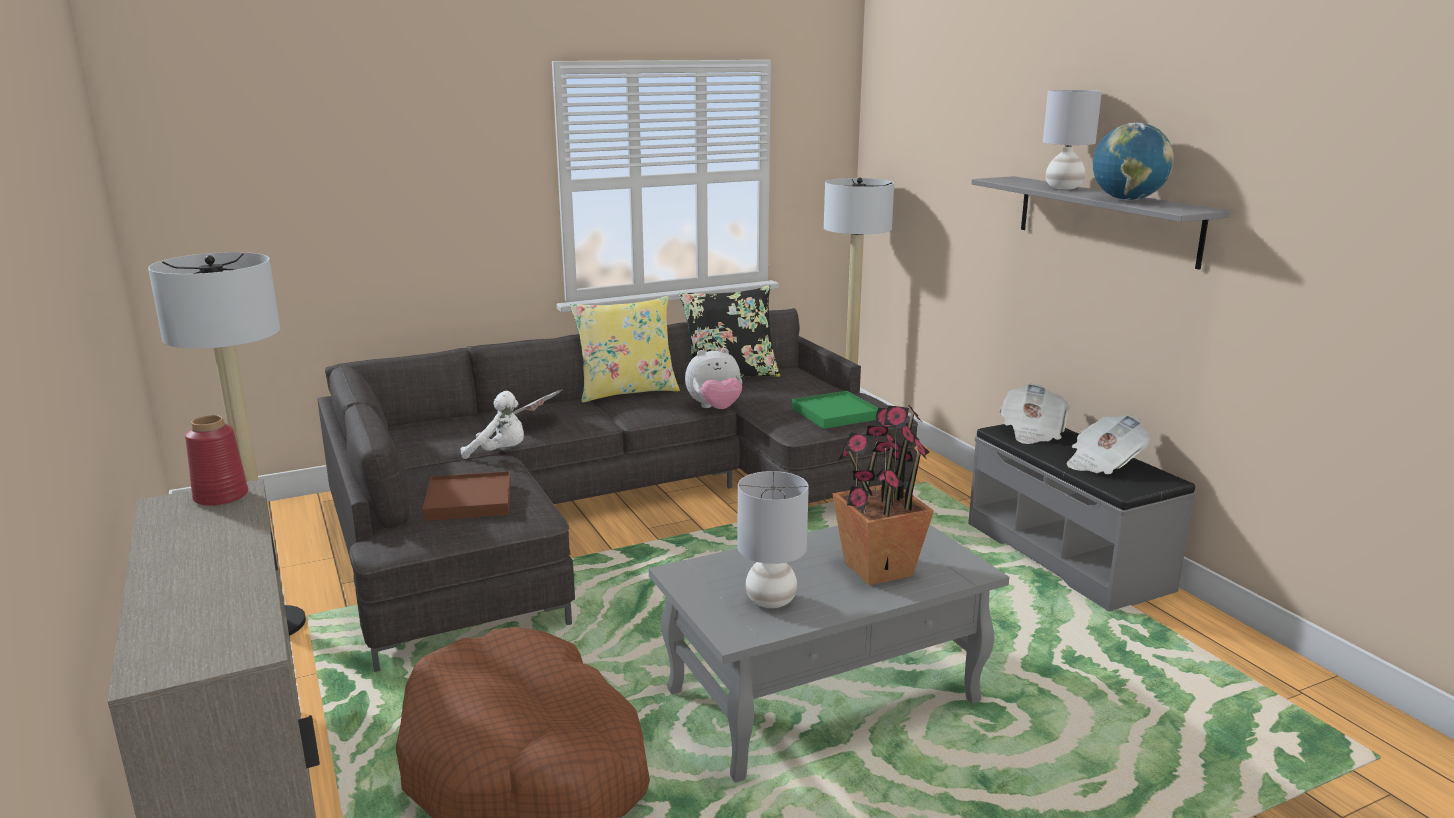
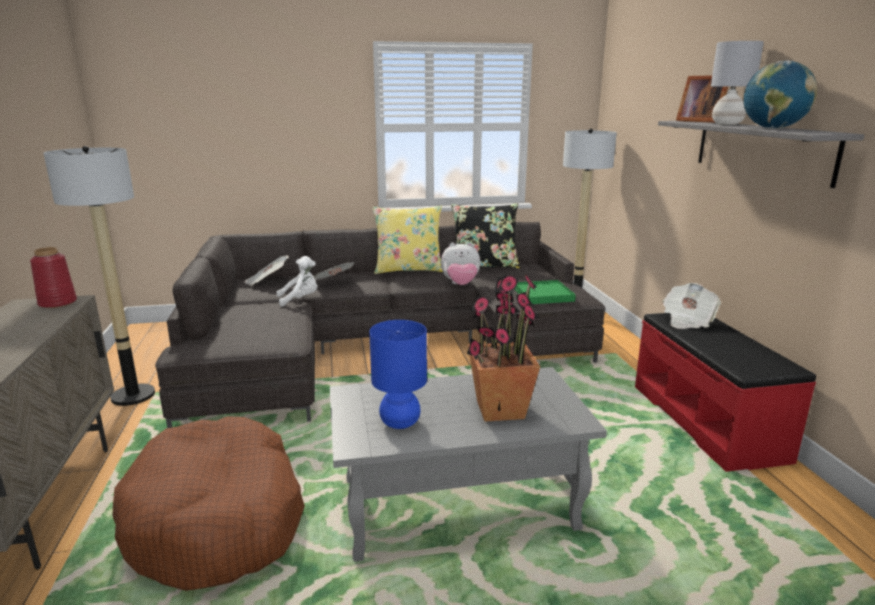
camera: 15 degrees right, 0 degrees up
(469, 501) = (254, 327): brown tray -> none
(500, 453) = (300, 300): white plush toy -> white plush toy turned 45 degrees counterclockwise
(771, 600) = (400, 422): grey table lamp -> blue table lamp
(1023, 180) = (699, 121): none -> picture frame
(1067, 555) = (707, 421): grey bench -> red bench
(1103, 464) = (737, 350): newspaper -> newspaper (267, 282)

